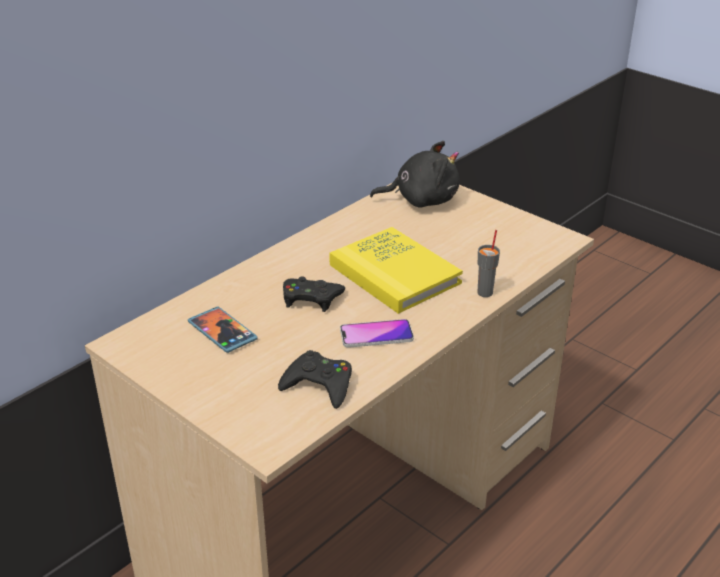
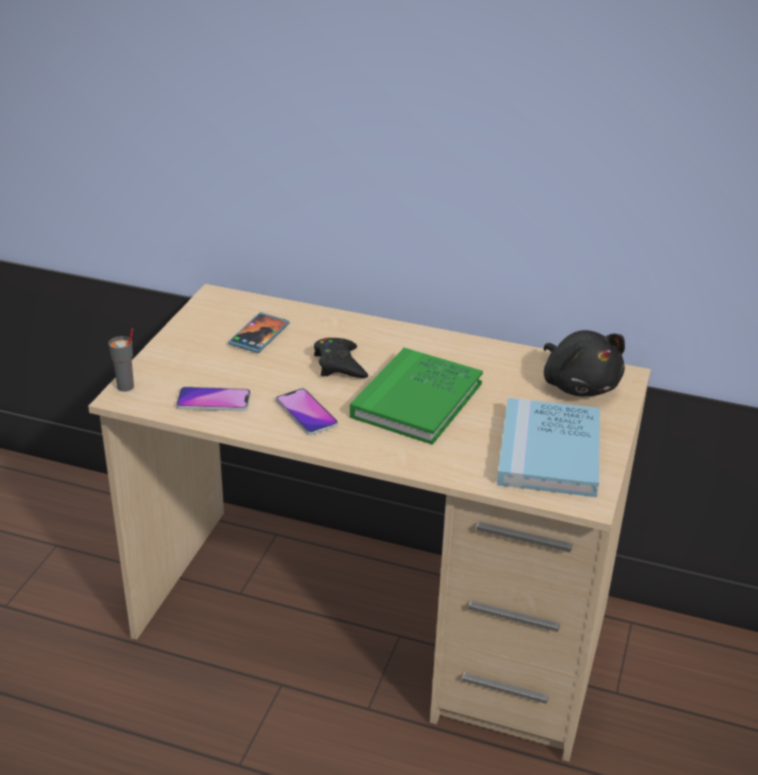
camera: 65 degrees right, 0 degrees up
(319, 385) = (213, 401): black game controller -> phone
(394, 274) = (417, 400): yellow book -> green book
(485, 292) = (427, 463): grey cup -> grey cup (126, 387)
(499, 236) = (549, 452): none -> blue book

